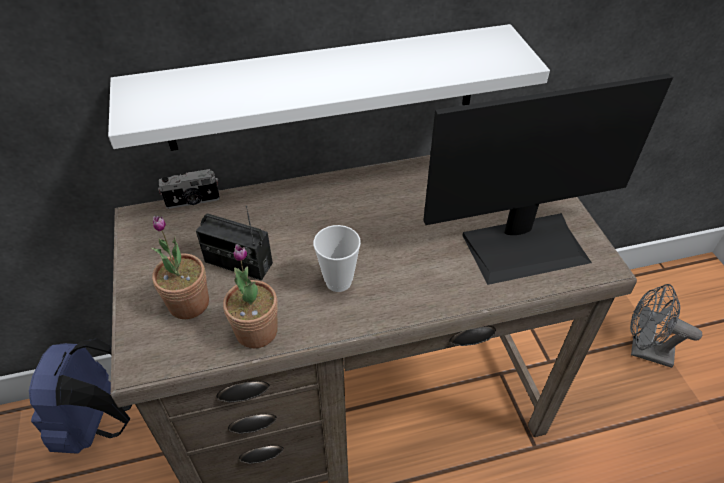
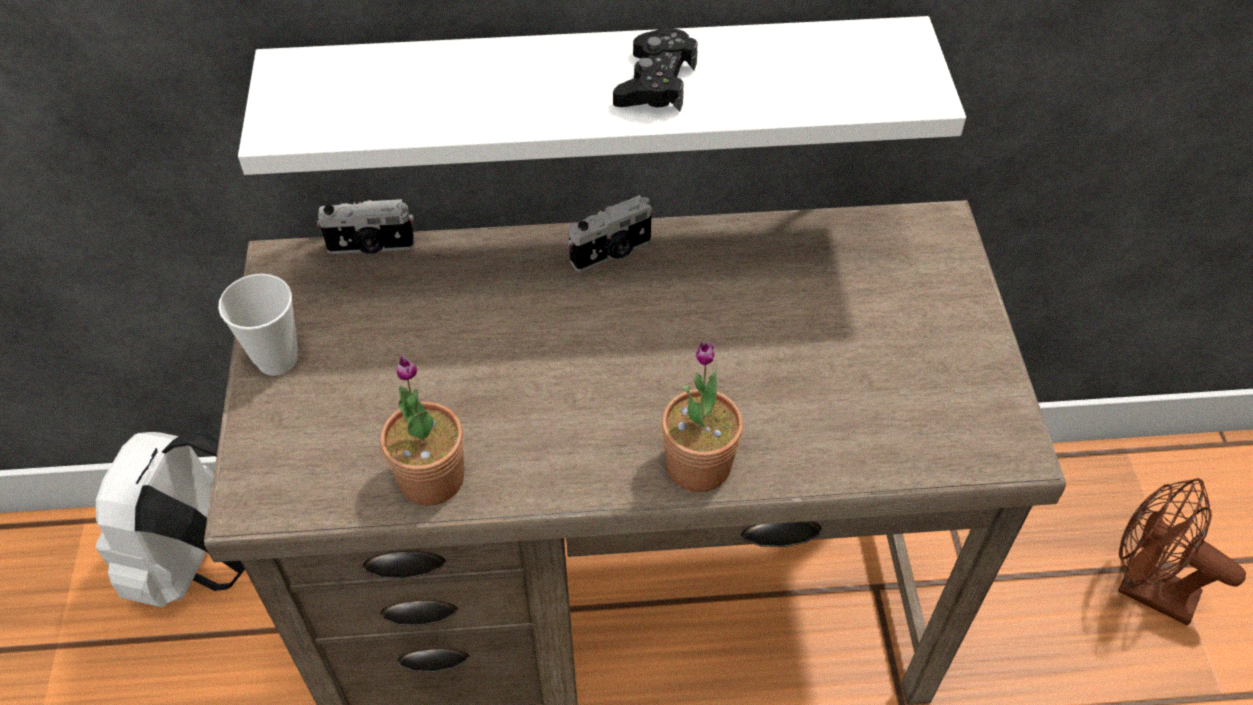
camera: 10 degrees right, 5 degrees up
(99, 422) = (201, 562): blue backpack -> white backpack
(189, 303) = (337, 418): potted plant -> potted plant (698, 465)
(238, 263) = (424, 362): radio -> none
(338, 281) = (574, 416): cup -> cup (277, 359)
(340, 187) = (612, 253): none -> camera
(364, 70) = (655, 82): none -> black game controller
(525, 246) = (893, 398): monitor -> none
(644, 351) = (1144, 588): grey fan -> brown fan

